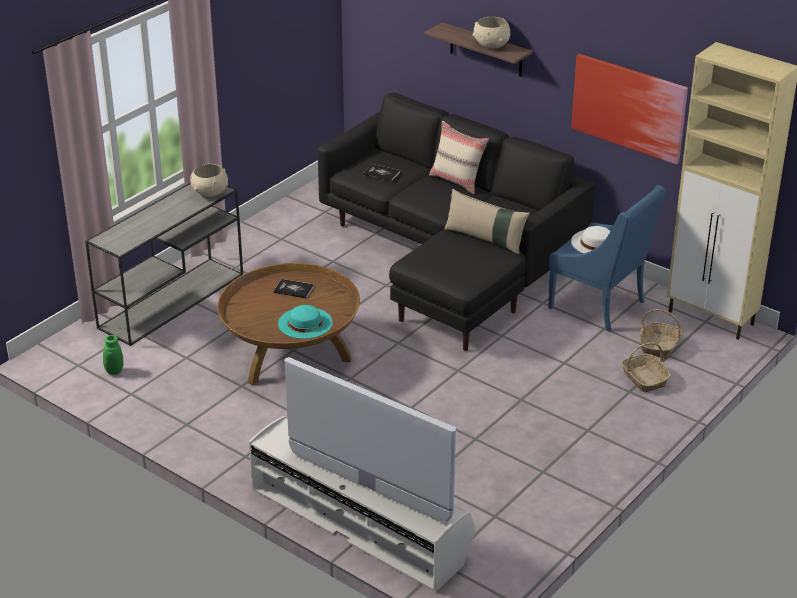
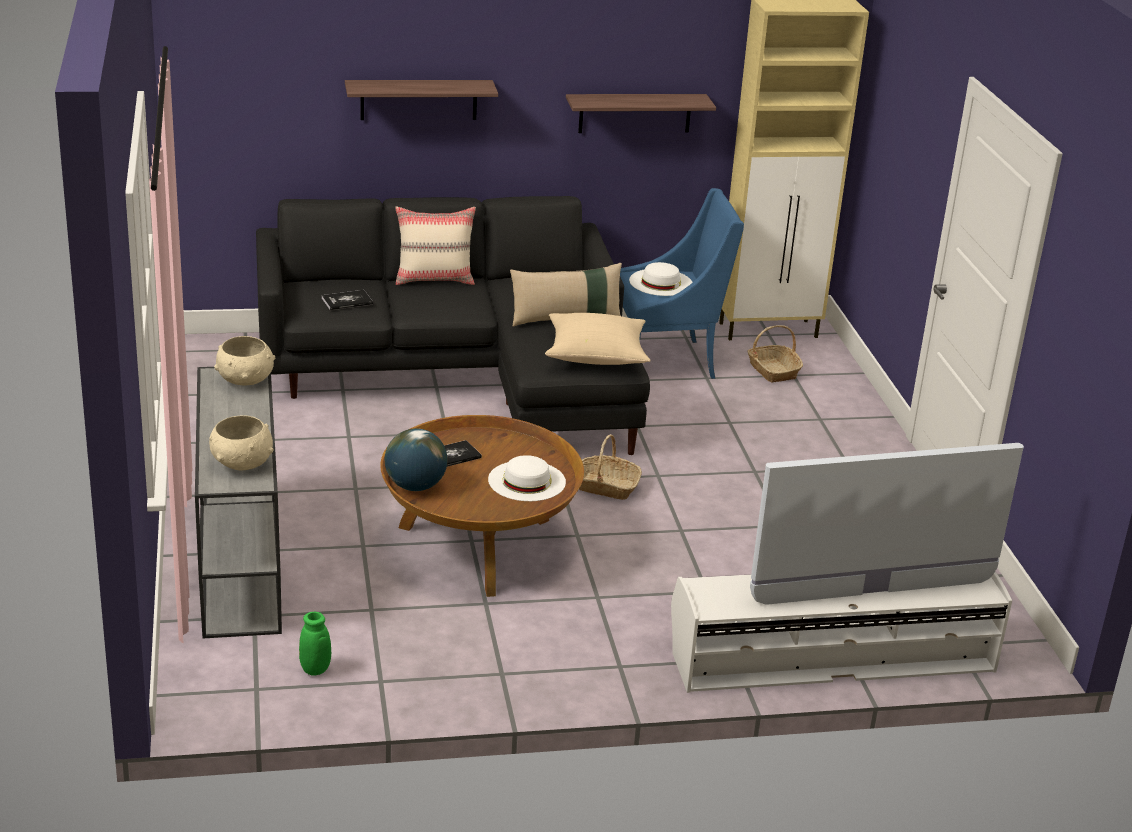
camera: 50 degrees left, 5 degrees down
(247, 296) = (416, 486): none -> globe
(305, 323) = (527, 481): turquoise hat -> white hat
(458, 269) = (597, 356): none -> beige pillow
(491, 45) = (444, 86): beige bowl -> beige bowl (241, 464)
(629, 107) = (635, 113): picture -> shelf
(644, 378) = (811, 403): basket -> basket (605, 486)

